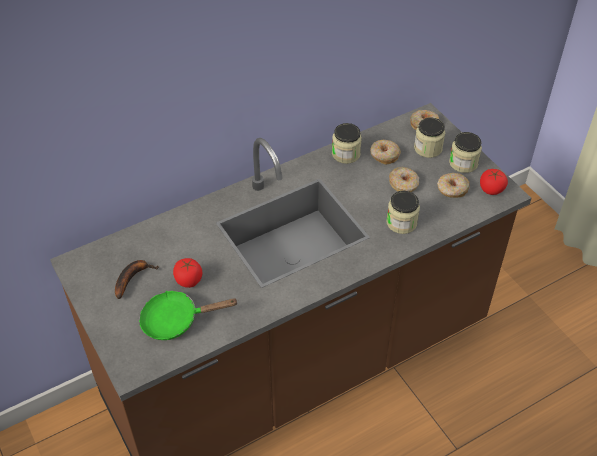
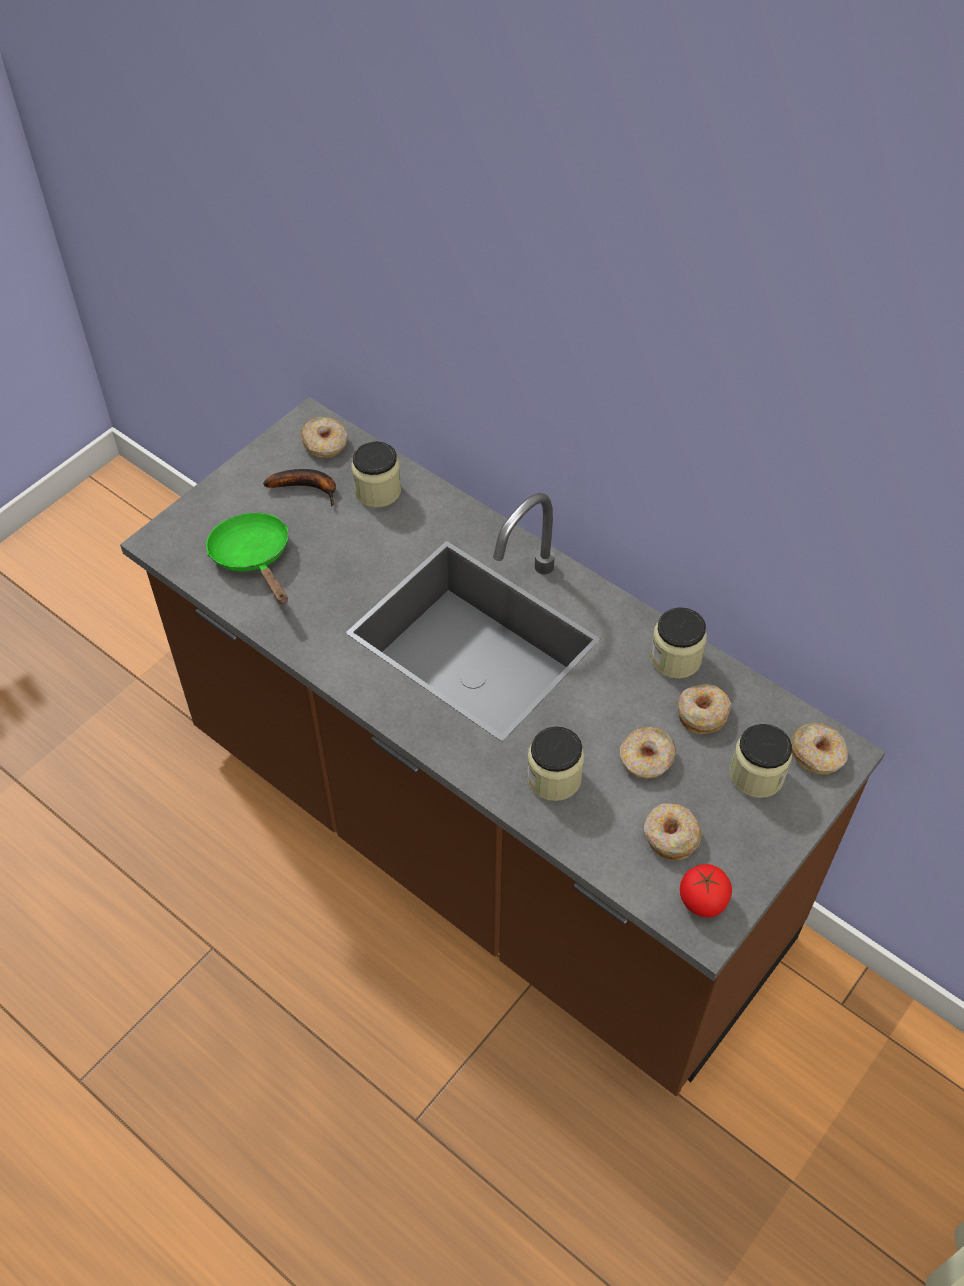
camera: 70 degrees right, 5 degrees up
(99, 260) = (325, 444): none -> donut
(189, 280) = (327, 547): tomato -> none
(463, 163) = (748, 840): jar -> jar (377, 491)

